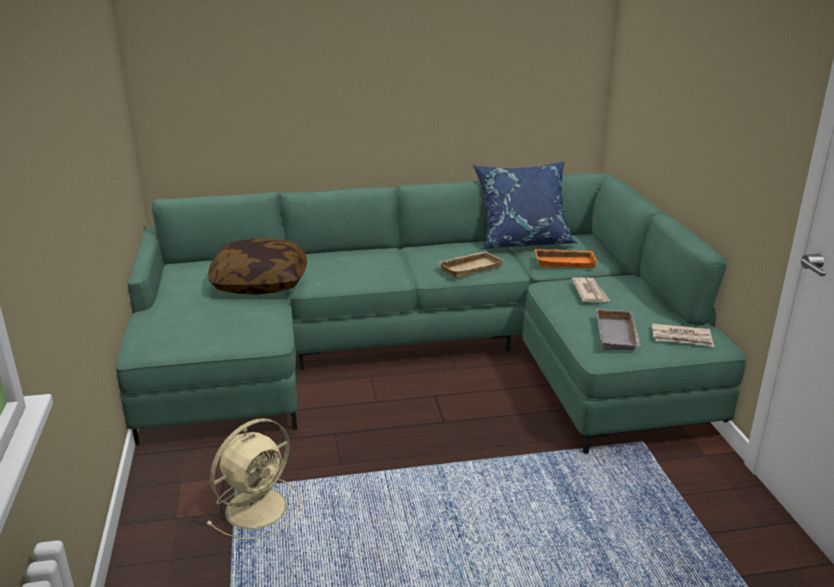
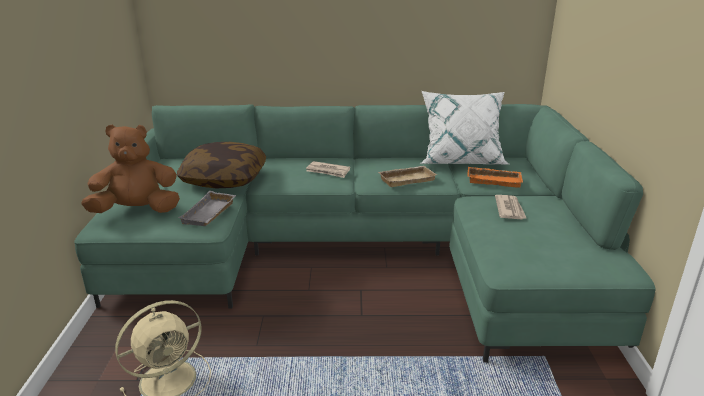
camera: 10 degrees right, 0 degrees up
(176, 327) = (137, 211): none -> brown plush toy
(522, 241) = (461, 160): blue pillow -> white pillow
(618, 335) = (527, 252): grey tray -> grey tray (210, 214)
(682, 338) = (591, 261): newspaper -> newspaper (328, 171)

